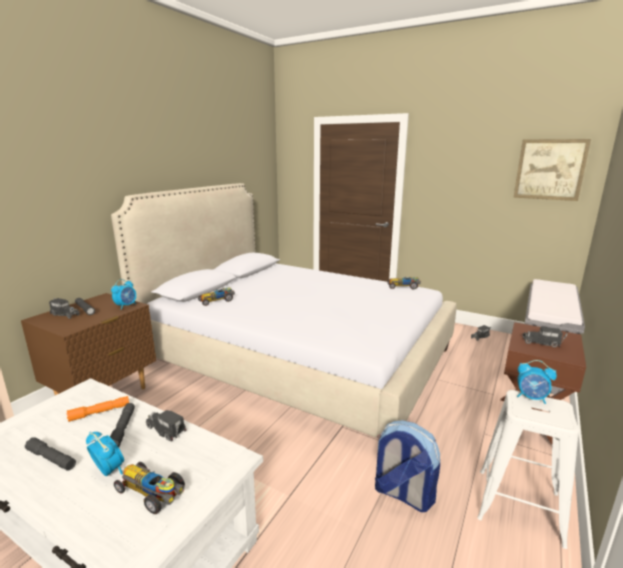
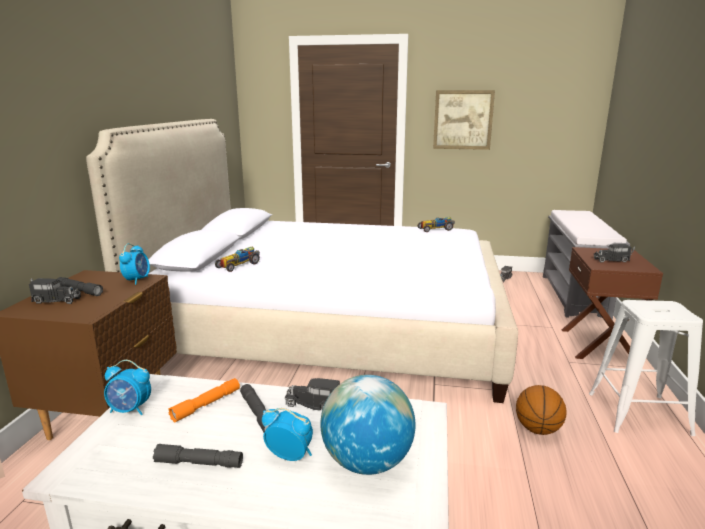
camera: 20 degrees left, 0 degrees up
(152, 493) = (367, 462): toy car -> globe
(402, 494) = (537, 429): backpack -> basketball
(531, 398) = (646, 303): alarm clock -> alarm clock (130, 410)
(550, 169) = (559, 95): picture -> picture (463, 120)

